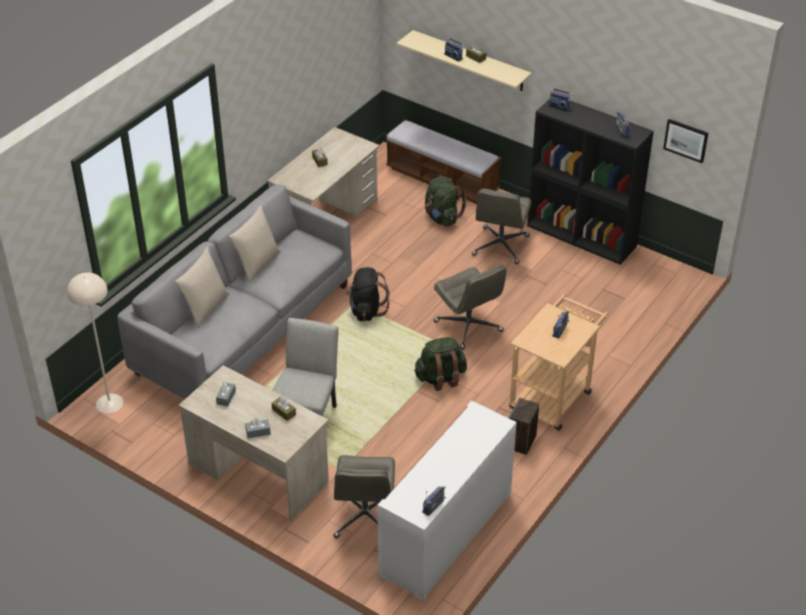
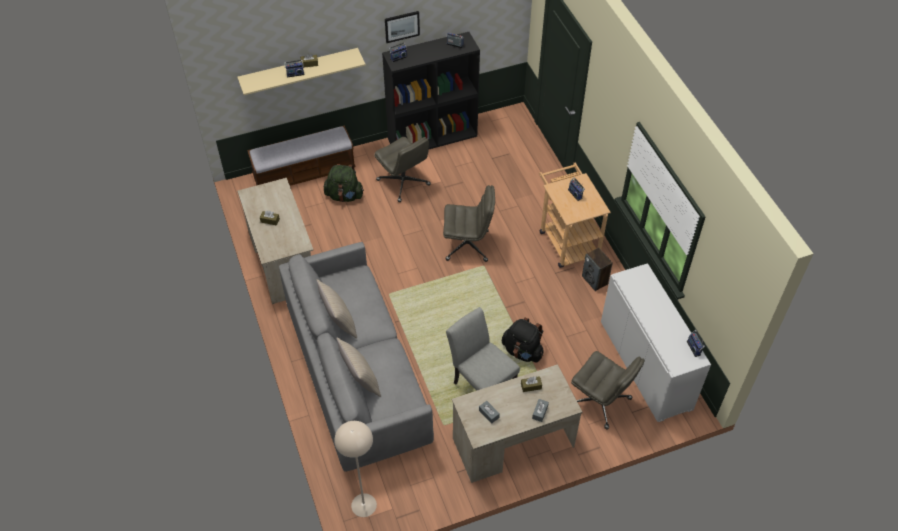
camera: 55 degrees left, 10 degrees up
(366, 310) = (401, 291): black backpack -> black backpack (522, 351)
(440, 378) = (503, 288): green backpack -> none
(686, 140) = (493, 23): picture -> picture (402, 26)

